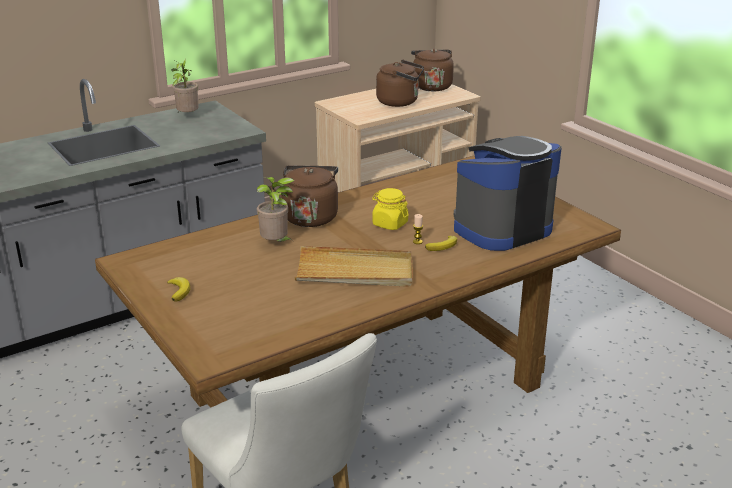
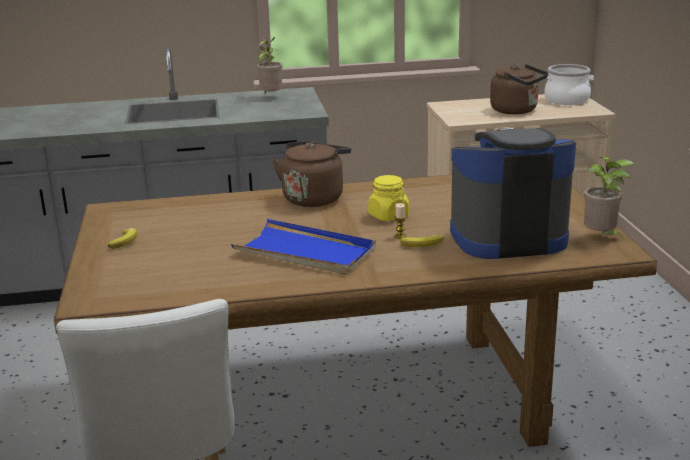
camera: 25 degrees right, 5 degrees down
(276, 244) = (256, 216): potted plant -> potted plant (601, 238)
(355, 271) = (305, 252): beige tray -> blue tray
(431, 86) = (567, 100): brown kettle -> cooking pot

